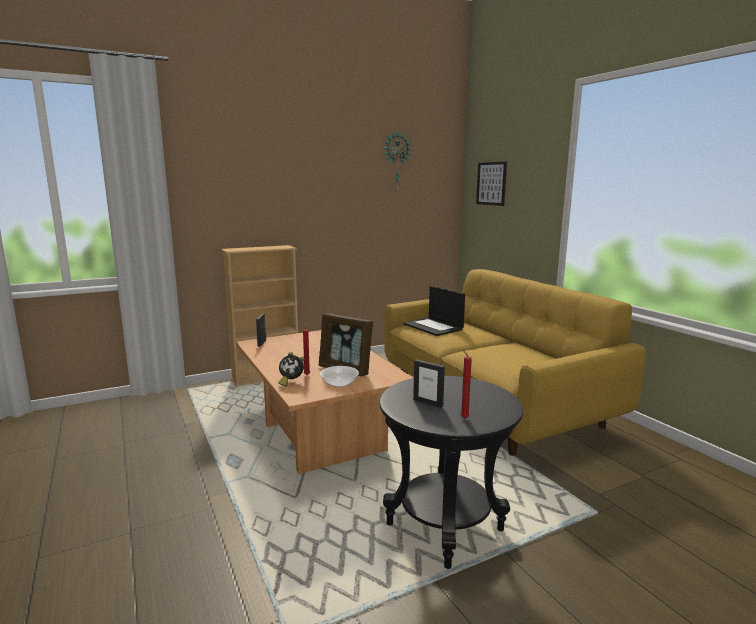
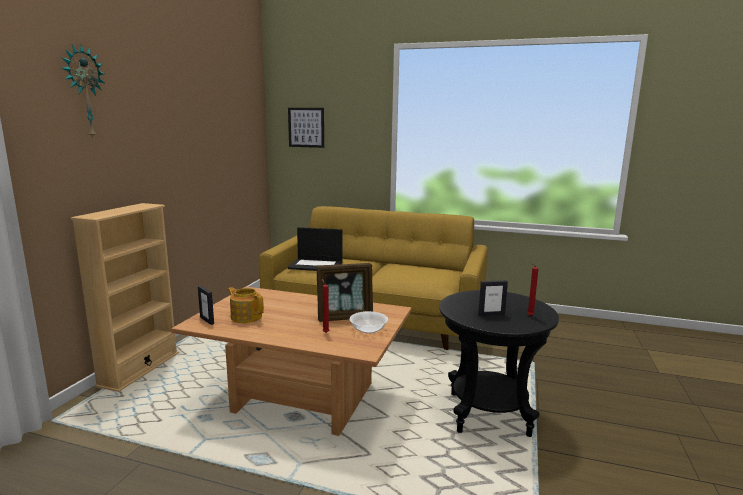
camera: 45 degrees left, 0 degrees up
(287, 348) = (246, 317): none -> teapot
(291, 382) = (327, 343): alarm clock -> none
(396, 162) = (222, 104): wall clock -> wall clock (84, 92)

